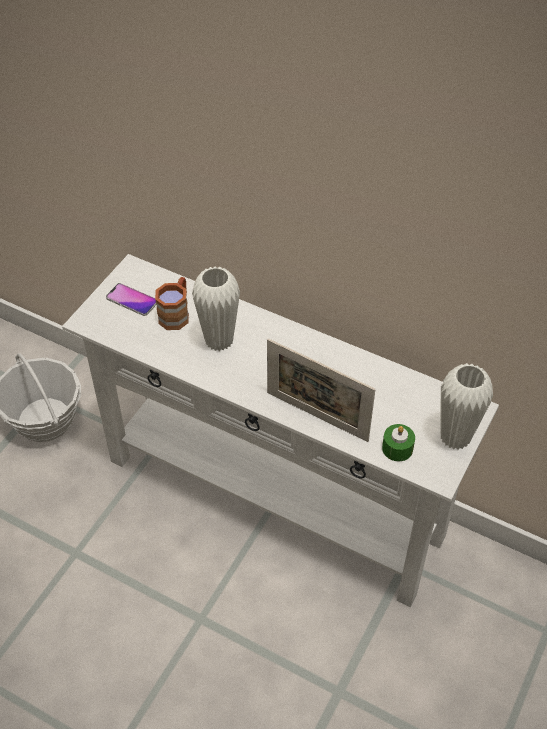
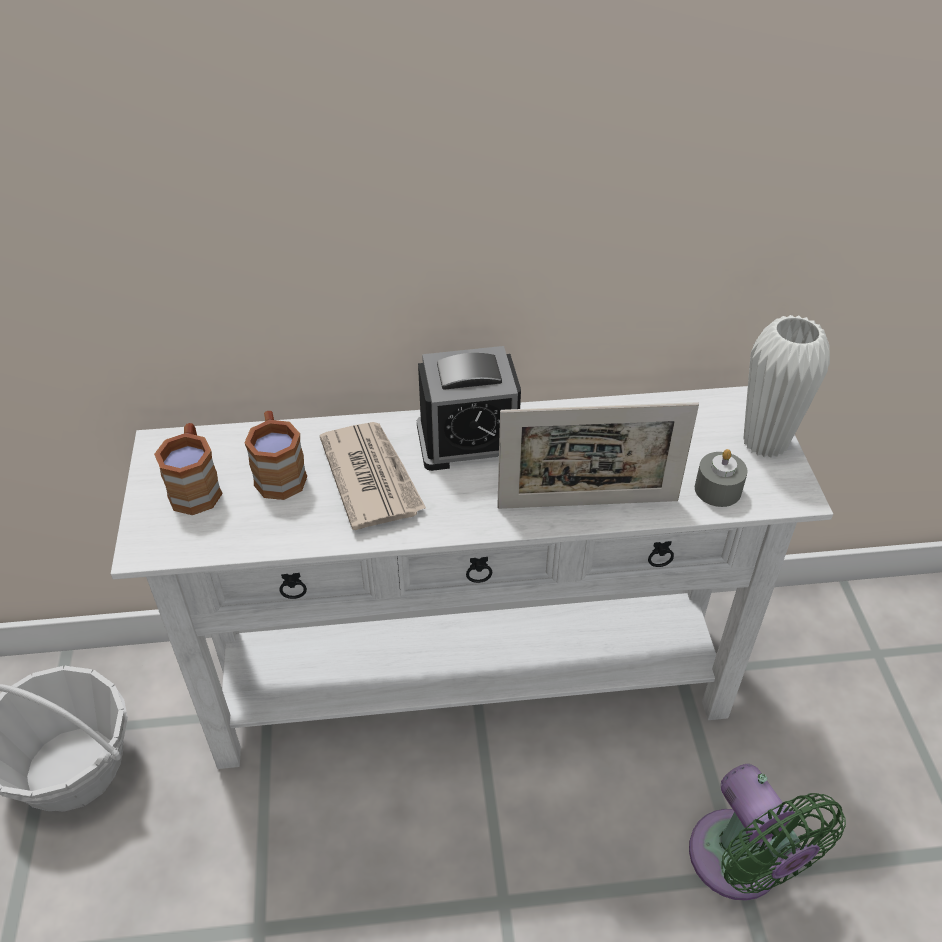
camera: 35 degrees left, 5 degrees down
(132, 300) = (196, 486): phone -> brown mug
(219, 340) = (371, 477): white vase -> newspaper
(287, 346) = (469, 441): none -> alarm clock
(344, 686) = (741, 865): none -> green fan
(397, 448) = (717, 489): green candle -> grey candle

